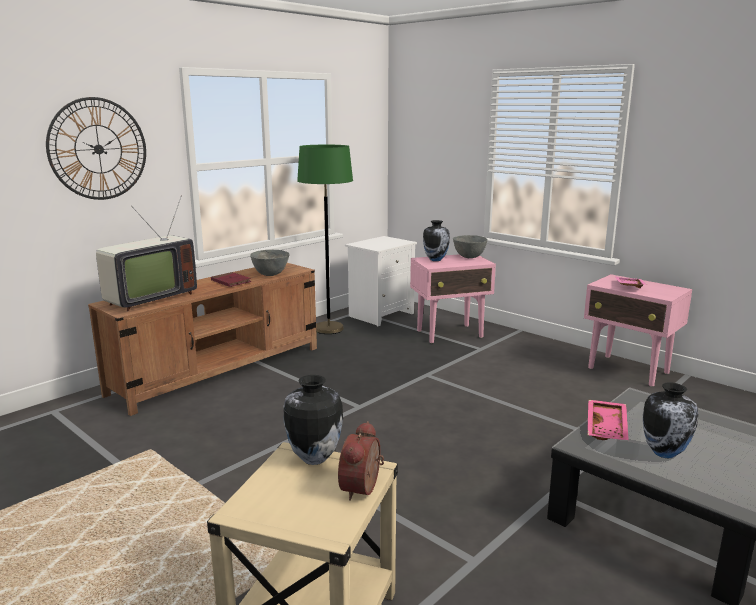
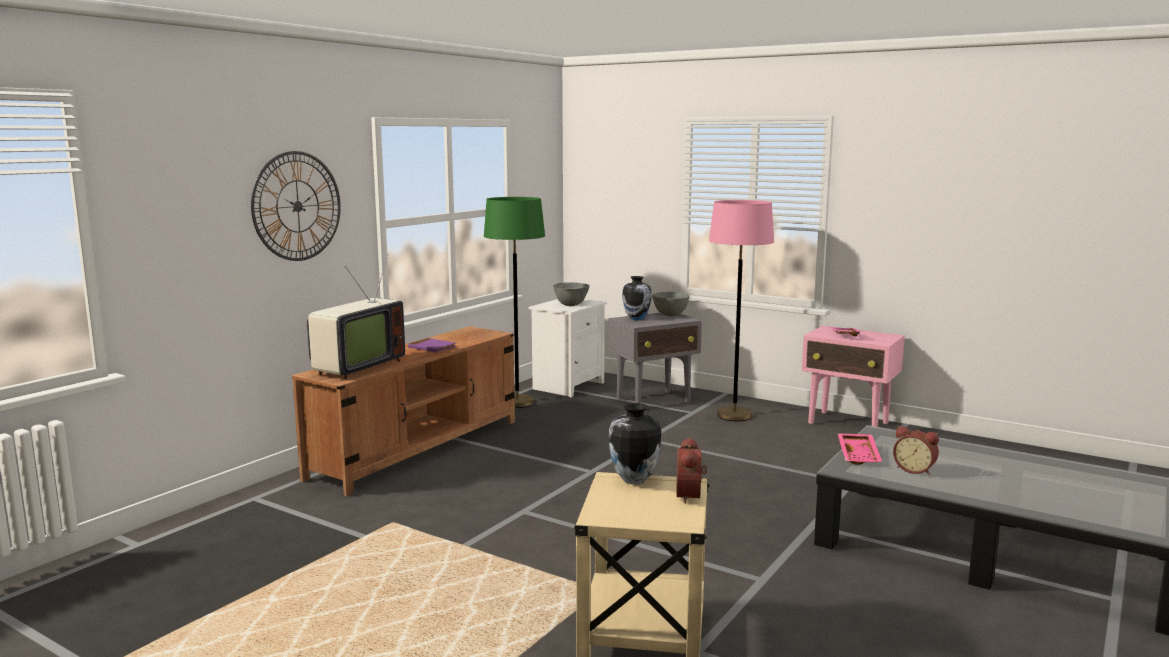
camera: 10 degrees left, 5 degrees down
(231, 282) = (432, 348): red book -> purple book
(270, 274) = (469, 339): grey bowl -> grey bowl (570, 305)
(450, 334) = (654, 400): pink side table -> grey side table
(519, 354) = (734, 415): none -> pink floor lamp
(665, 453) = (914, 470): vase -> alarm clock

